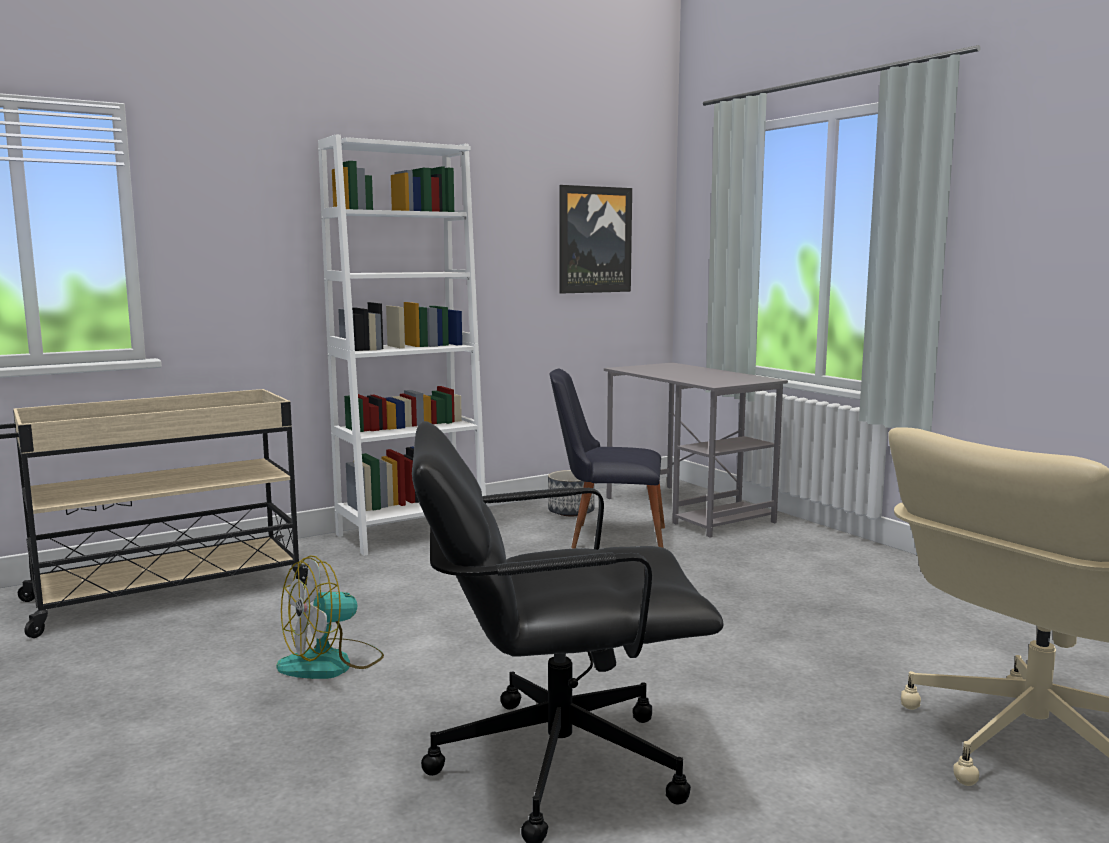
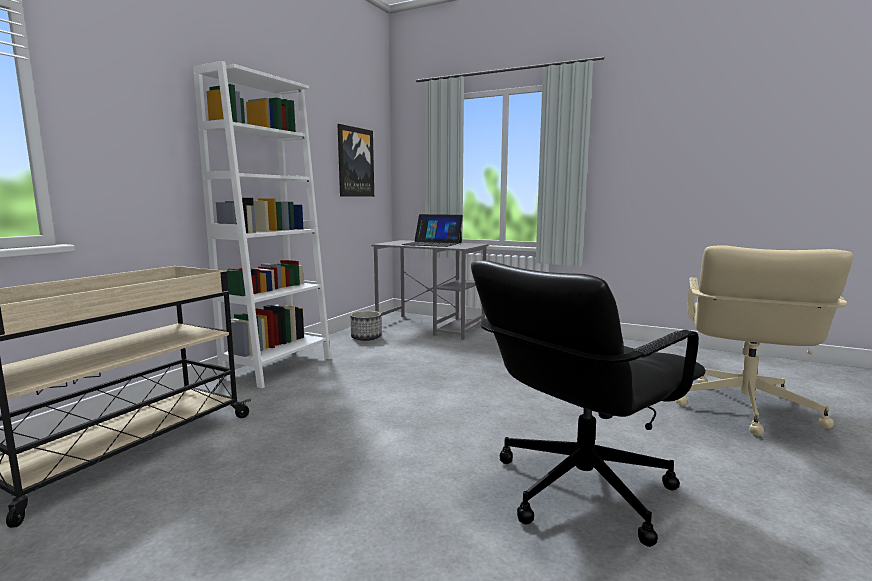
camera: 30 degrees left, 0 degrees up
(331, 663) = (344, 468): fan -> none
(607, 537) = (408, 348): black chair -> none
(695, 373) = (432, 244): none -> laptop

